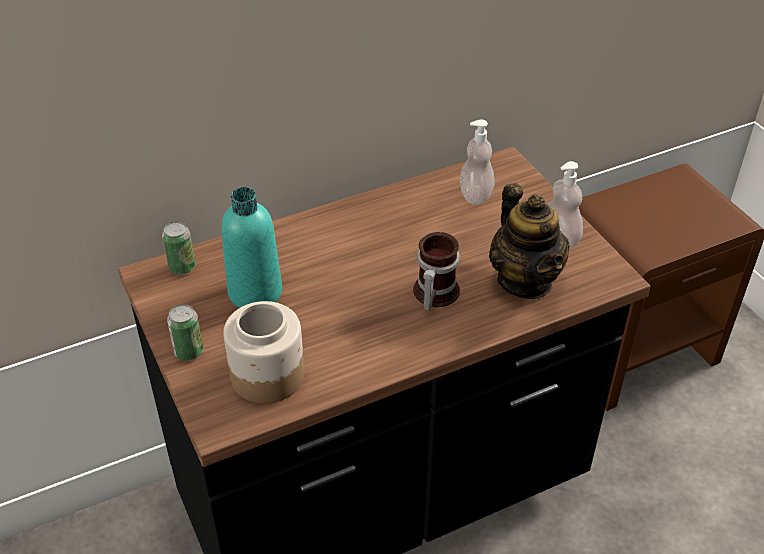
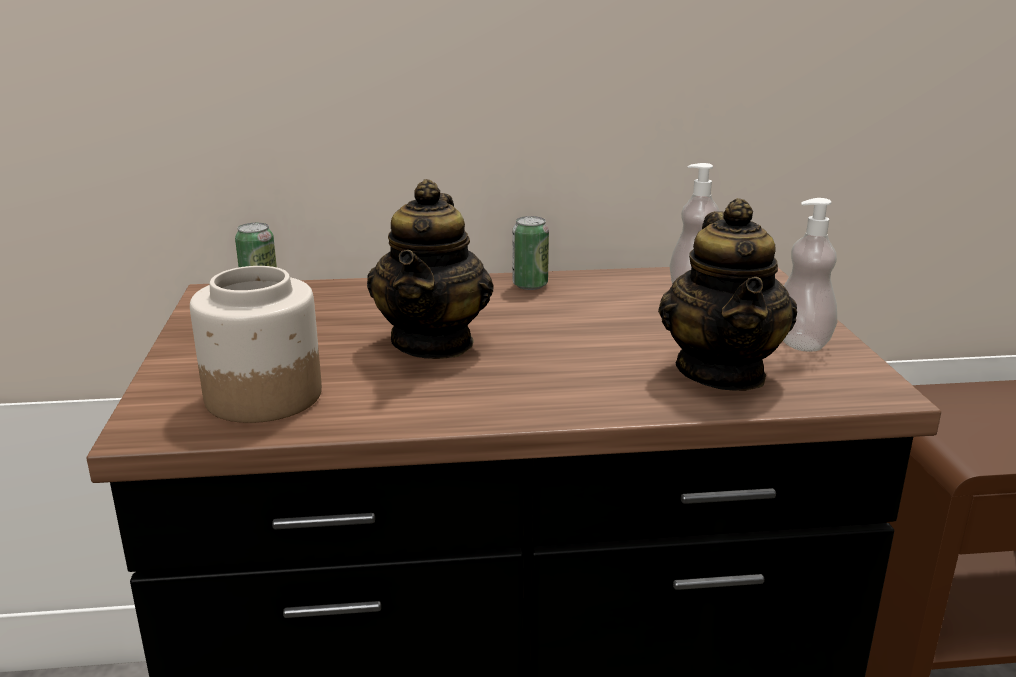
camera: 20 degrees right, 20 degrees down
(189, 351) = (188, 358): can -> can (530, 285)
(255, 292) = (326, 324): turquoise bottle -> none
(339, 294) = (433, 342): none -> teapot
(432, 294) = (568, 362): mug -> none

